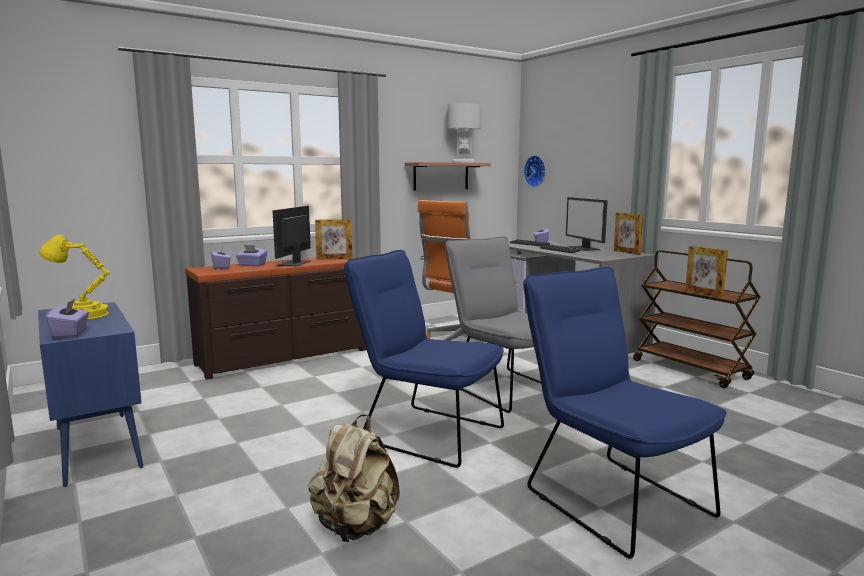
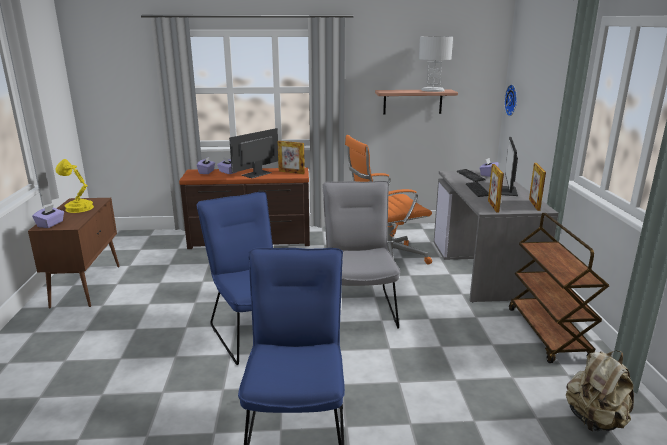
camera: 30 degrees right, 10 degrees up
(96, 446) = (87, 285): blue cabinet -> brown cabinet
(355, 527) = (135, 385): beige backpack -> beige backpack (595, 420)
(703, 293) = (552, 268): picture frame -> picture frame (493, 206)

